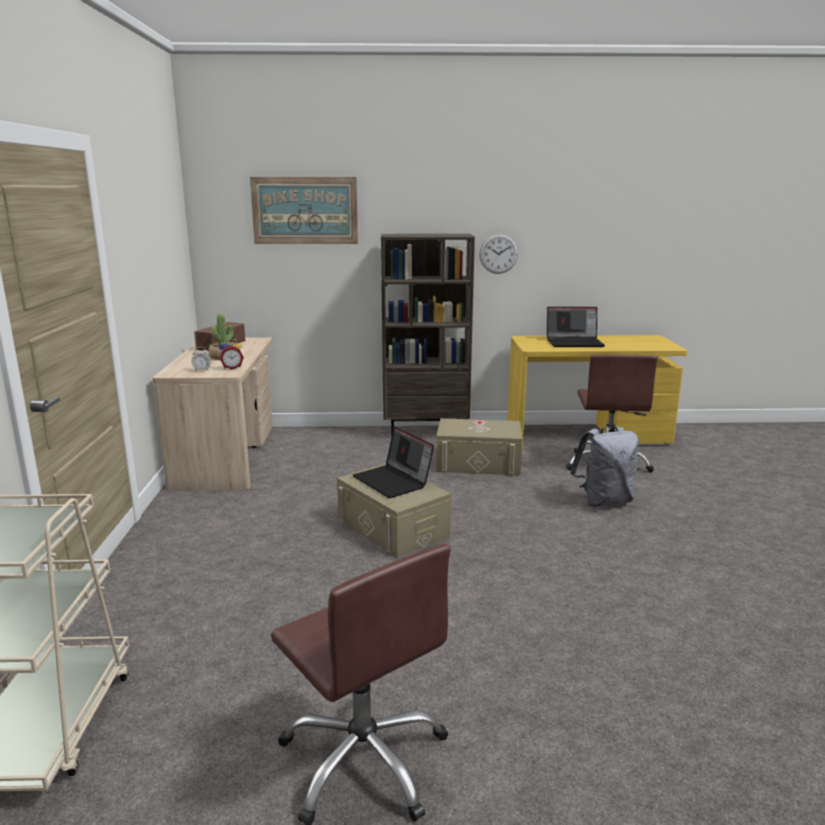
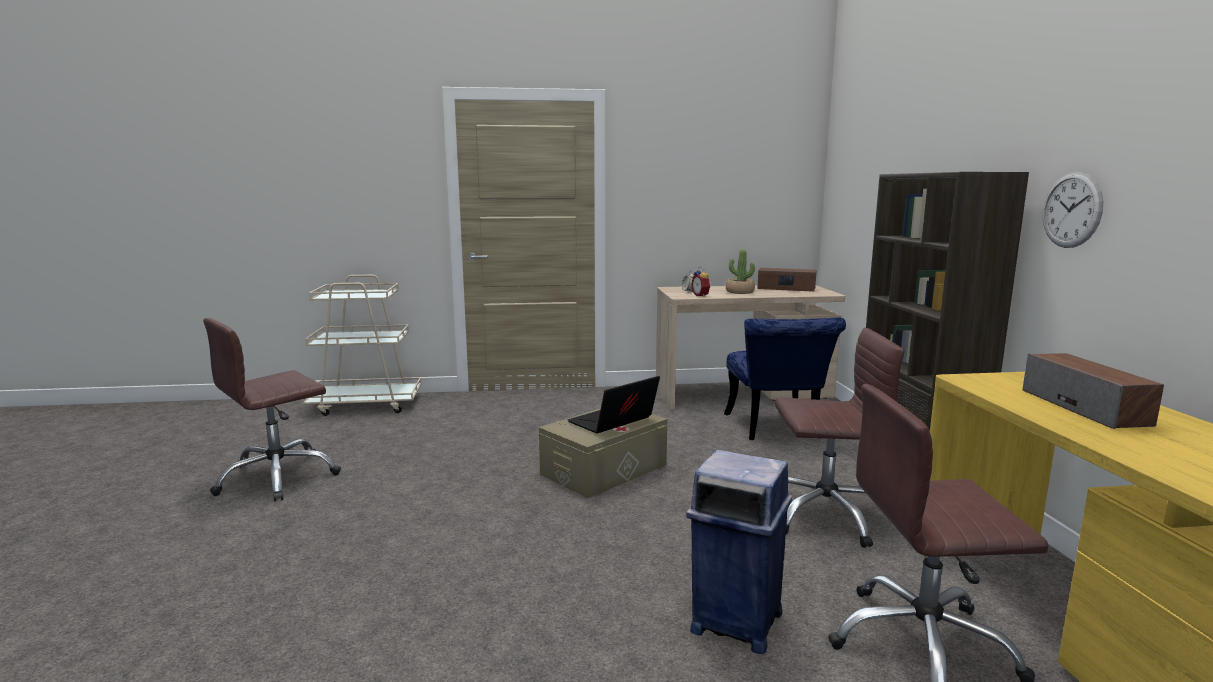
camera: 85 degrees right, 5 degrees down
(305, 210) = (888, 147): picture -> none
(327, 456) = (775, 429): none -> blue chair
(478, 463) = (825, 514): beige storage box -> brown office chair
(575, 342) = (1084, 407): laptop -> speaker
(604, 501) = (735, 621): grey backpack -> blue trash can

